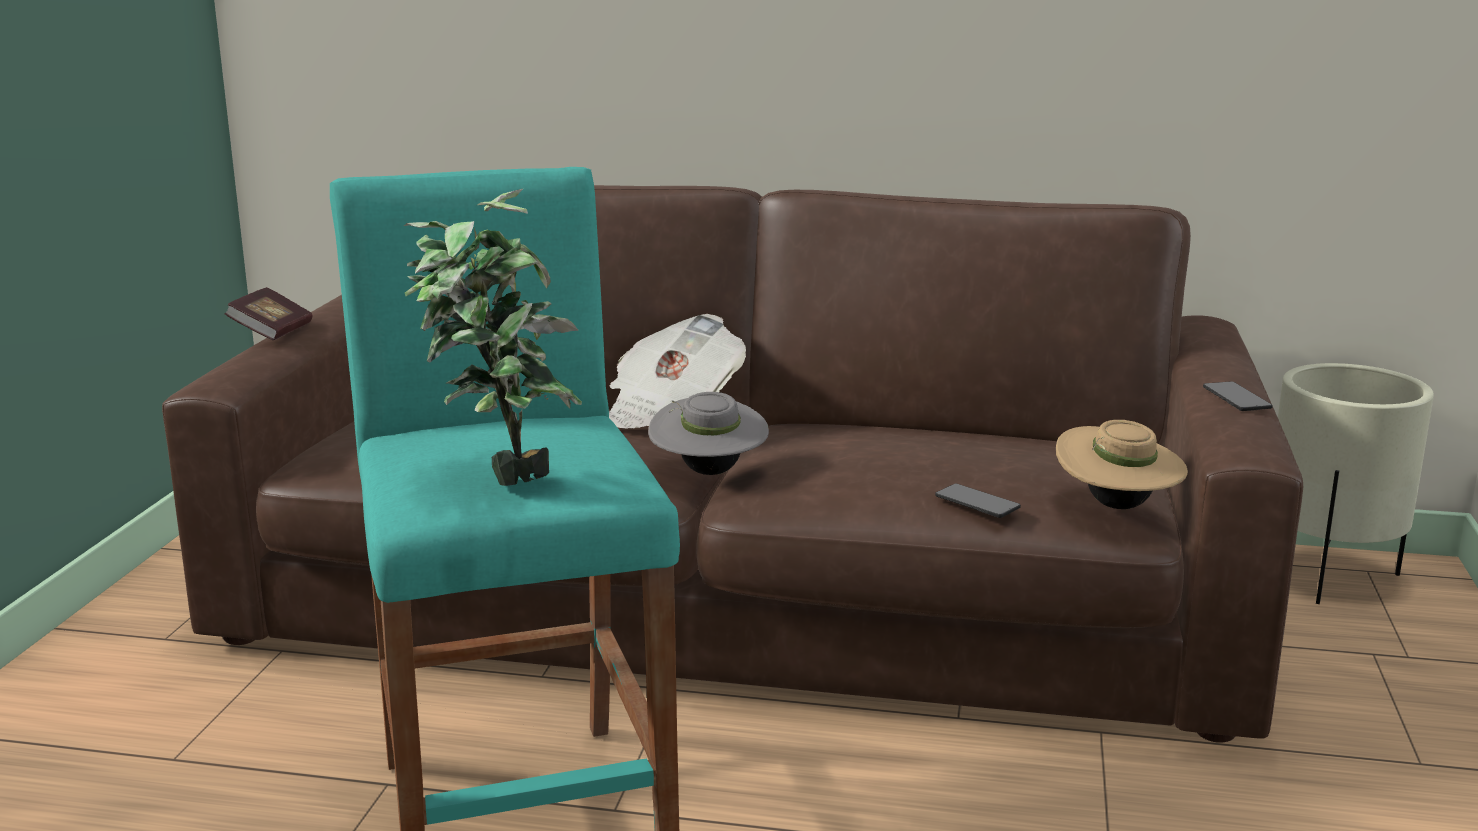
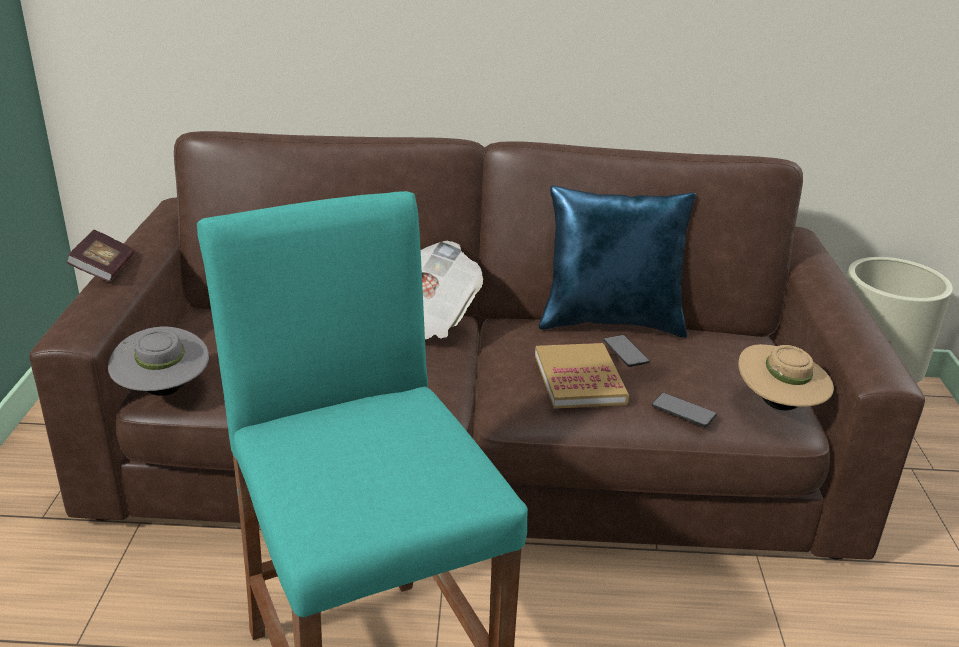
camera: 10 degrees left, 10 degrees up
(499, 474) = (376, 484): potted plant -> none
(708, 472) = (471, 382): grey hat -> grey hat (163, 391)
(848, 469) = (579, 379): none -> book
(925, 426) = (611, 322): none -> blue pillow
(1236, 398) = (852, 316): phone -> phone (625, 352)

